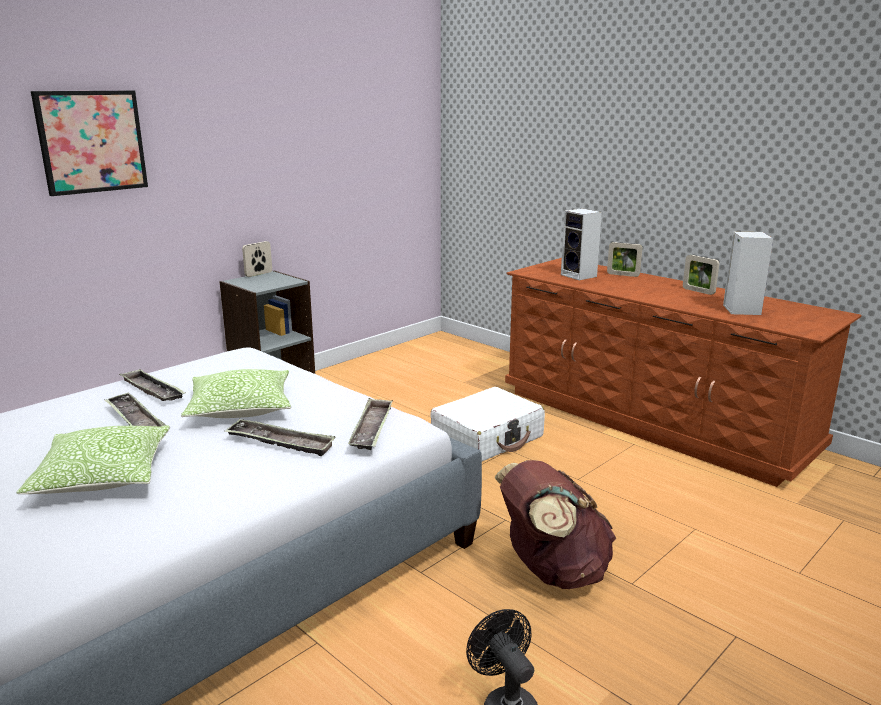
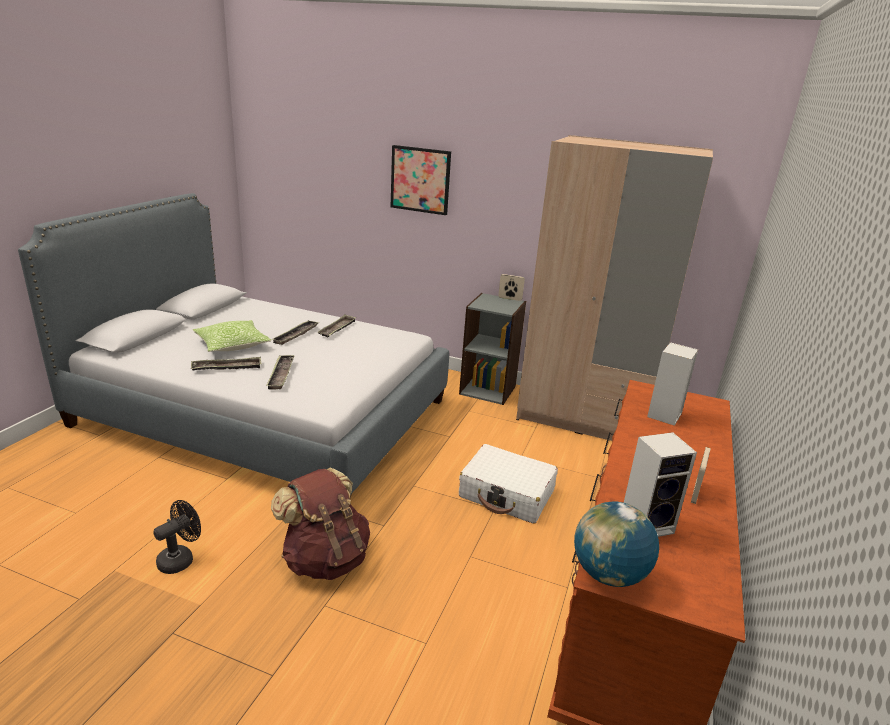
camera: 65 degrees right, 5 degrees up
(241, 408) = (326, 355): pillow -> none
(372, 429) = (312, 397): tray -> tray (227, 367)
(384, 369) = (584, 419): none -> beige wardrobe
(623, 275) = (704, 440): picture frame -> none
(805, 329) = (608, 574): none -> globe

